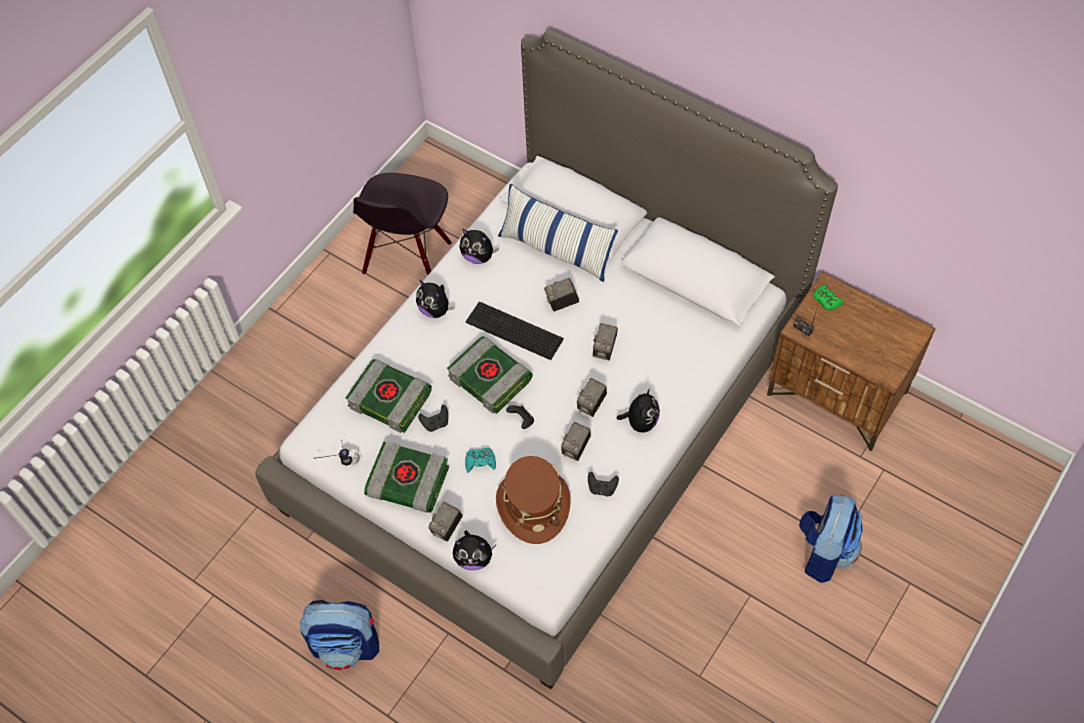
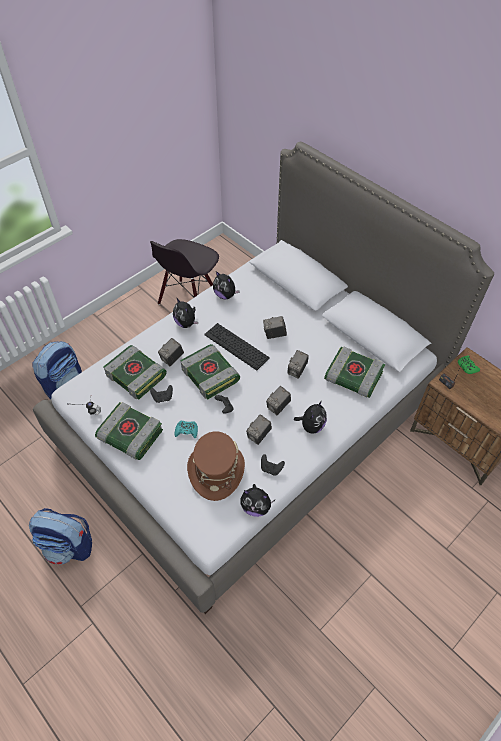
camera: 10 degrees right, 5 degrees down
(447, 528) = (148, 474): camera -> camera (172, 359)
(474, 558) = (161, 501): plush toy -> plush toy (256, 507)
(556, 249) = (279, 299): pillow -> none
(679, 344) = (352, 377): none -> book
(823, 551) = (433, 553): backpack -> backpack (64, 384)

